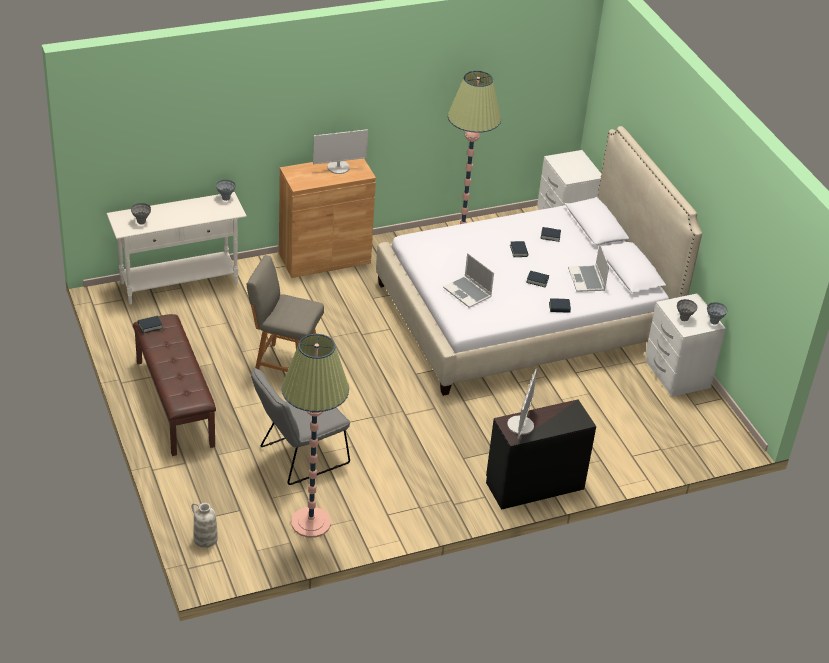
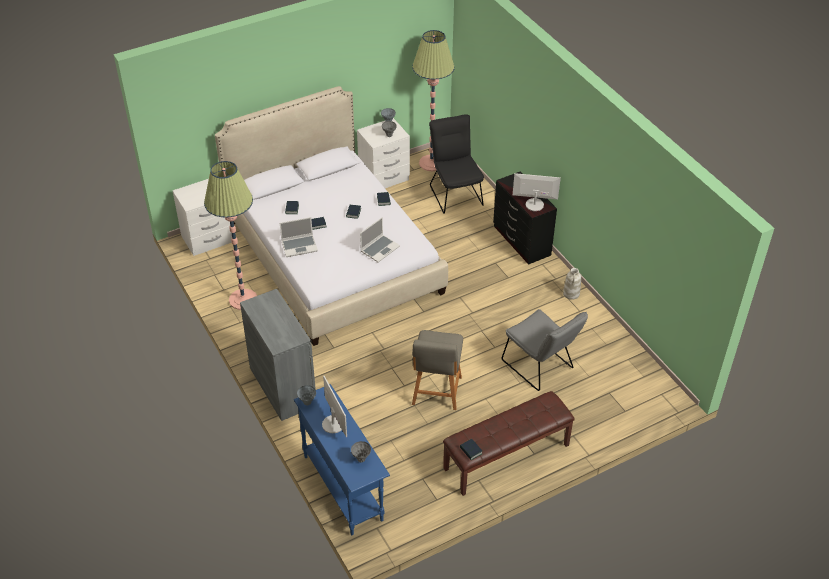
camera: 95 degrees left, 5 degrees up
(179, 284) = (343, 487): white console table -> blue console table
(205, 539) = (646, 407): white vase -> white vase (571, 294)
(311, 522) = (604, 350): floor lamp -> floor lamp (431, 163)
(324, 258) = (283, 387): brown cabinet -> grey cabinet
(338, 167) = (266, 314): monitor -> monitor (334, 424)
(587, 280) = (345, 188): laptop -> laptop (300, 246)
(642, 437) = (455, 193): none -> black chair

